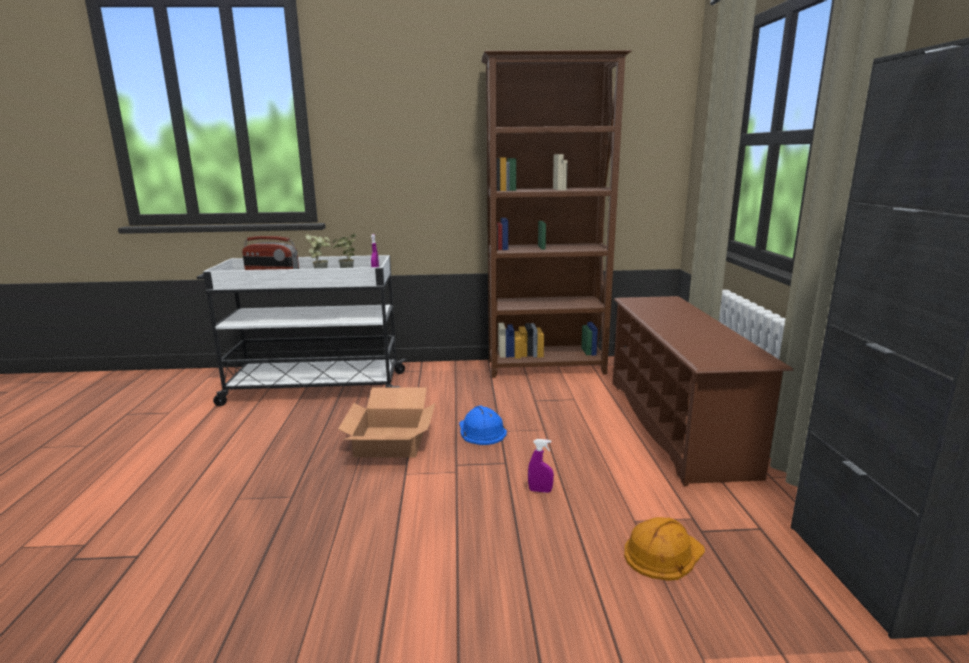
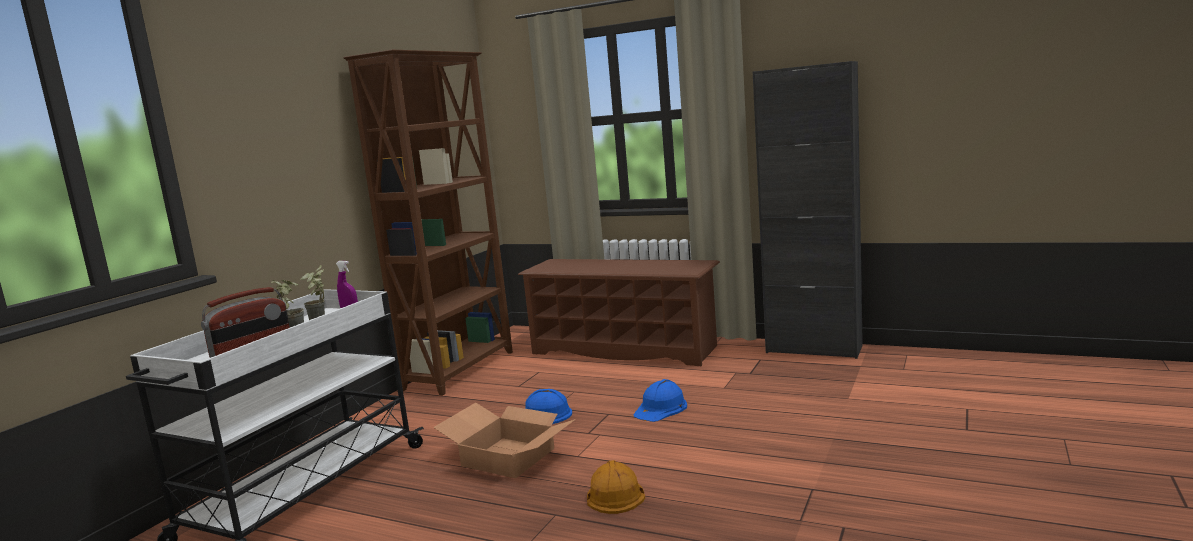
camera: 60 degrees left, 5 degrees down
(540, 490) = (661, 408): purple spray bottle -> blue hard hat
(663, 553) = (761, 387): orange hard hat -> orange hard hat (614, 493)

